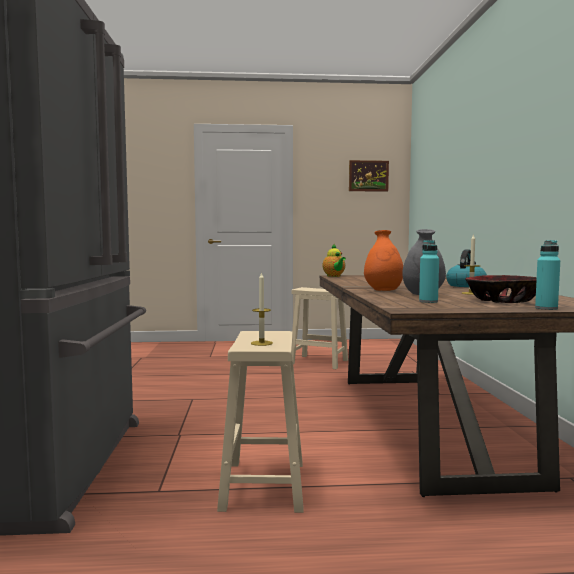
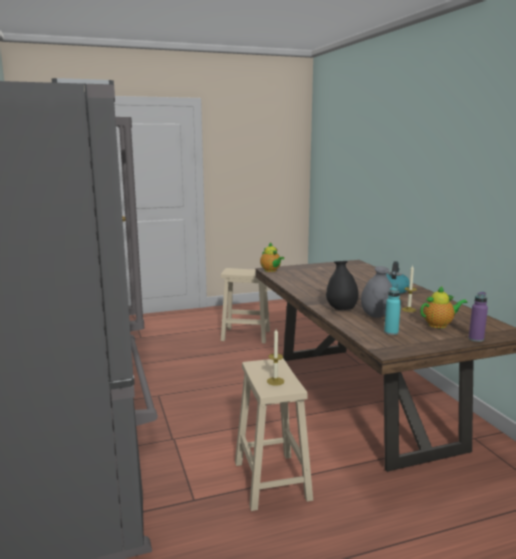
camera: 15 degrees left, 10 degrees up
(368, 176) = (273, 148): picture -> none
(383, 291) = (341, 309): orange vase -> black vase
(502, 300) = (439, 325): bowl -> teapot
(546, 308) = (476, 339): turquoise bottle -> purple bottle

